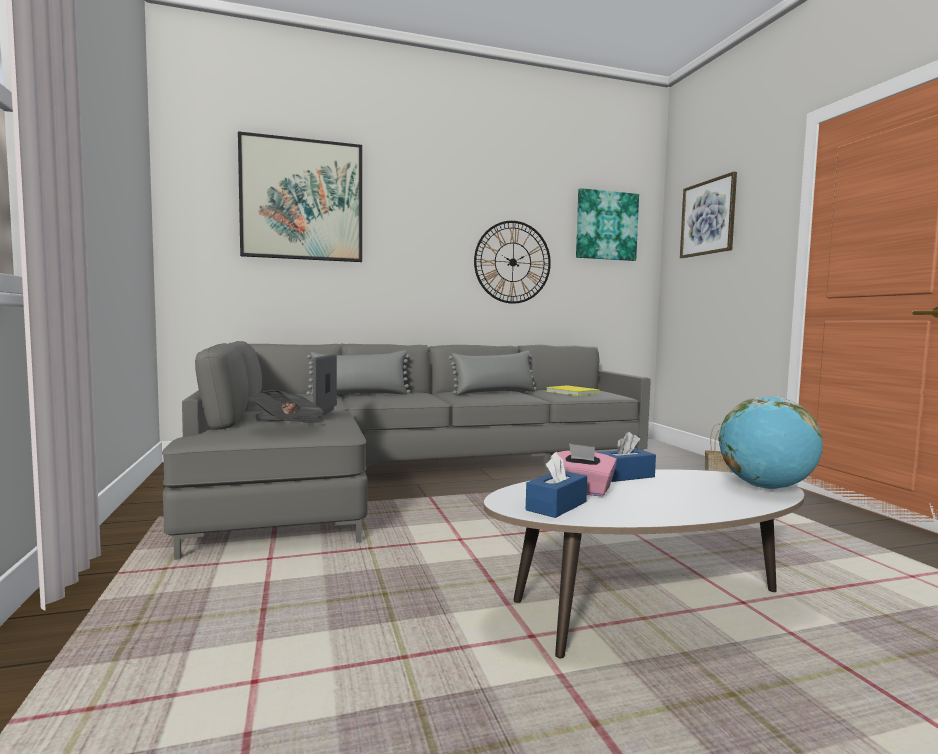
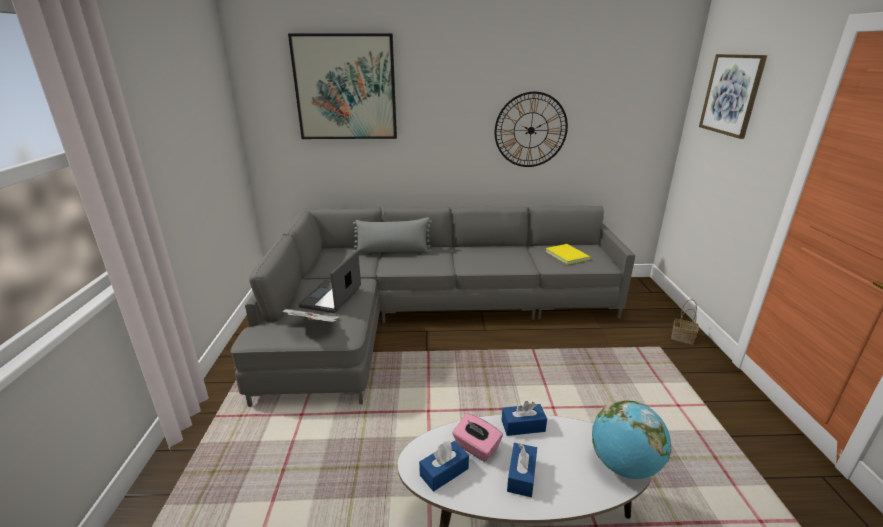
camera: 15 degrees right, 20 degrees up
(494, 392) = (500, 252): grey pillow -> none
(606, 226) = (629, 89): picture -> none
(657, 501) = (521, 475): none -> blue tissue box

